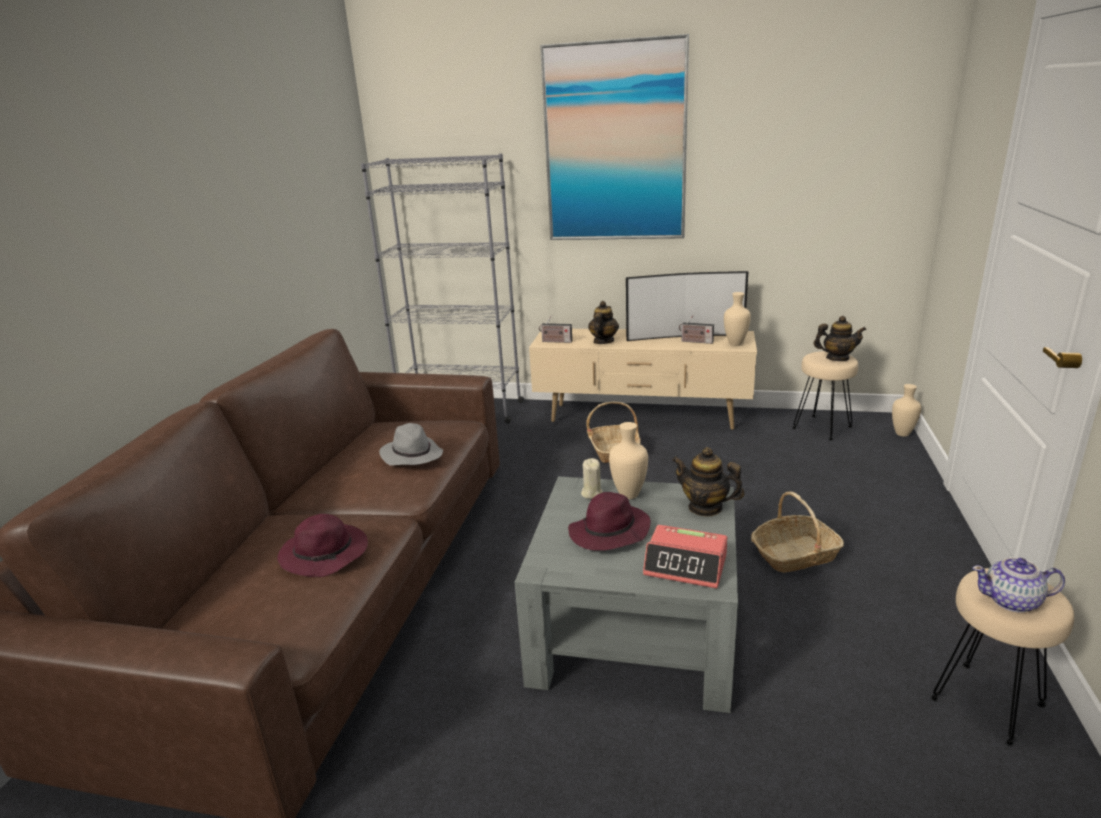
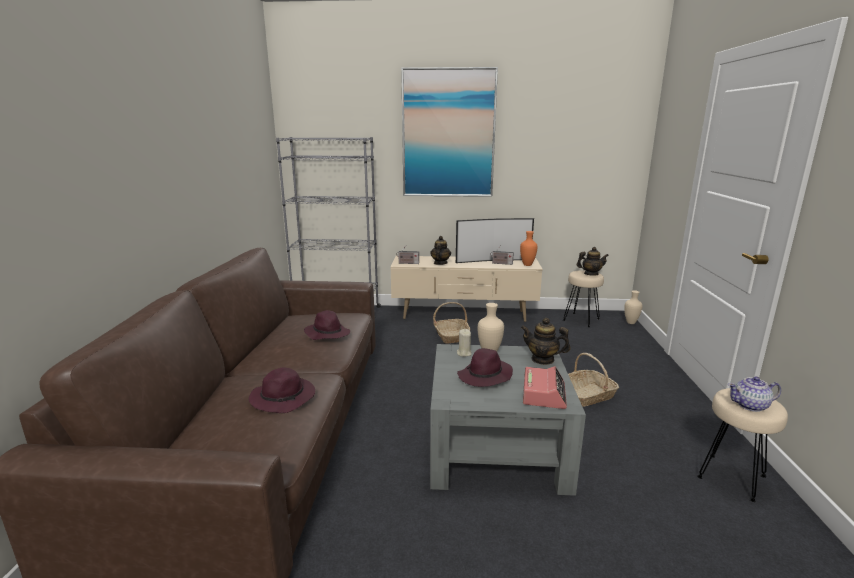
camera: 10 degrees left, 5 degrees down
(411, 455) = (327, 333): grey hat -> purple hat
(686, 565) = (543, 394): alarm clock -> alarm clock turned 90 degrees counterclockwise
(736, 344) = (528, 265): beige vase -> orange vase

